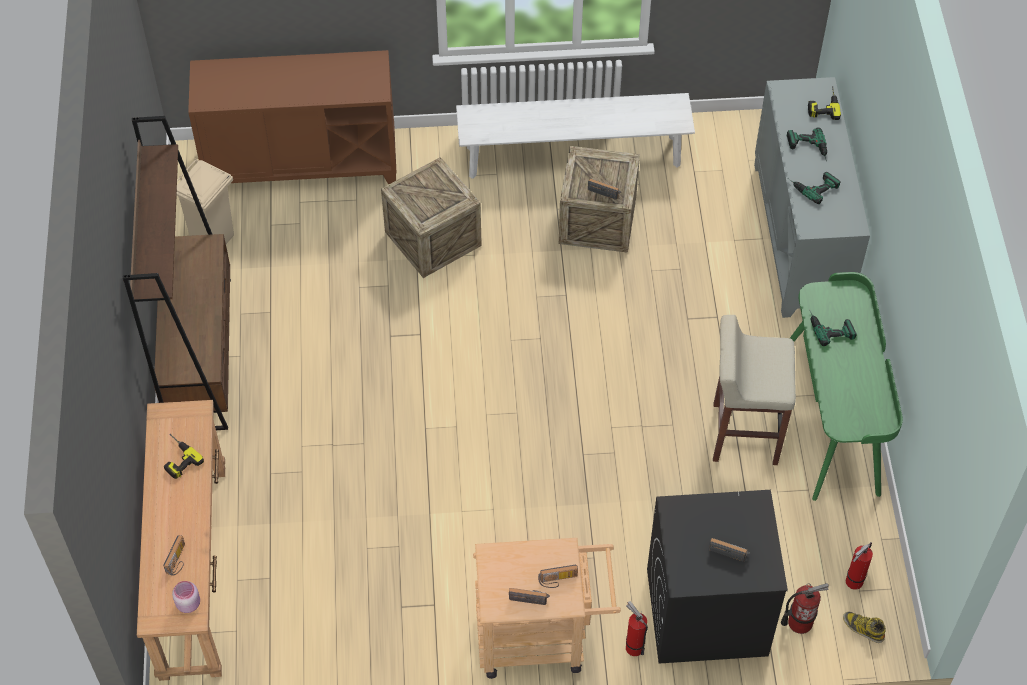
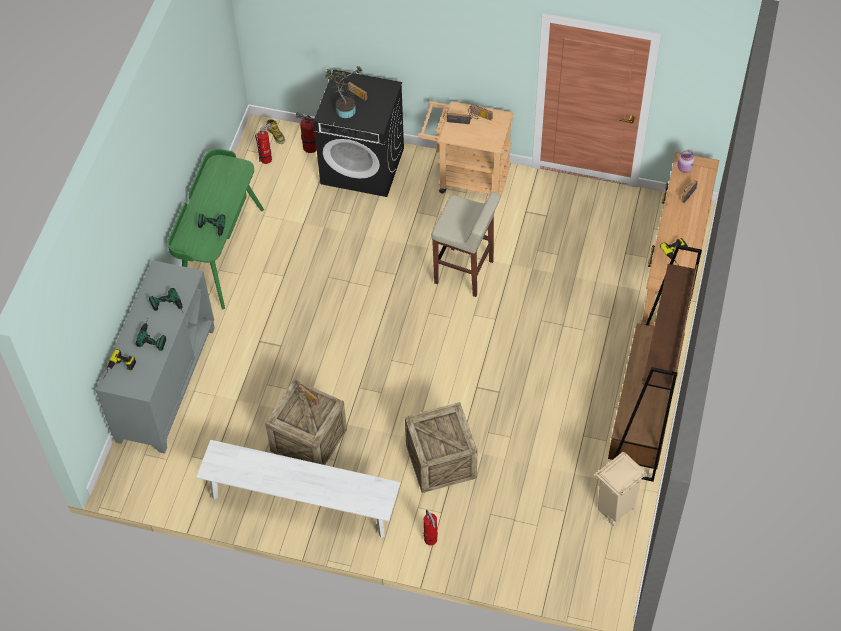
camera: 160 degrees left, 0 degrees up
(302, 163) = (525, 562): brown cabinet -> none
(633, 646) = (414, 160): fire extinguisher -> fire extinguisher (431, 541)
(735, 520) = (343, 109): none -> potted plant
(743, 434) = (285, 259): beige stool -> beige stool (465, 272)

